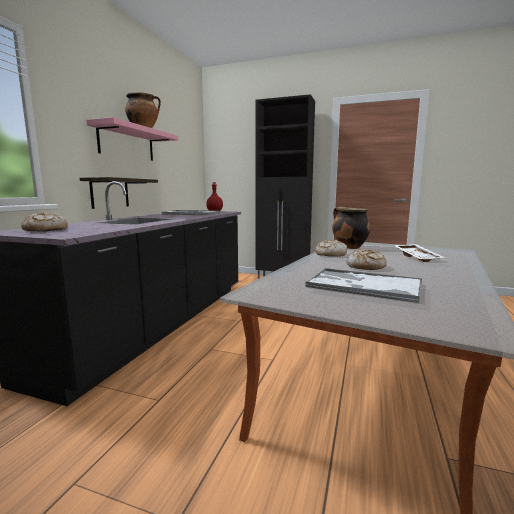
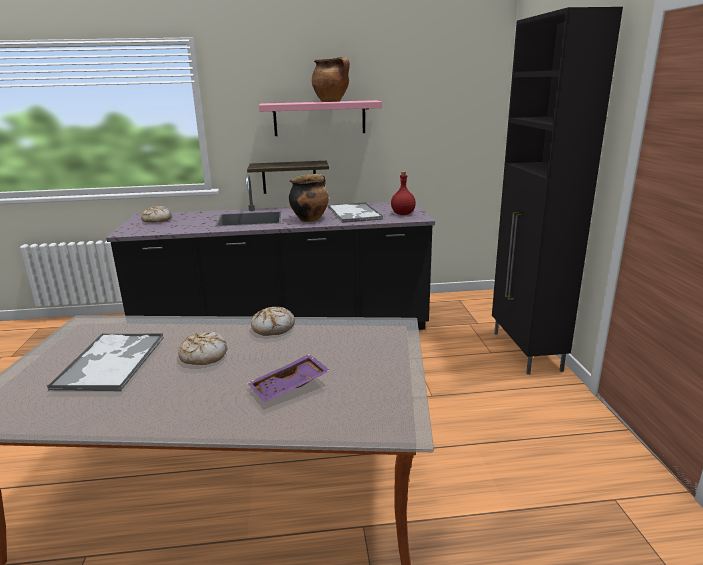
camera: 65 degrees right, 10 degrees up
(348, 247) = (344, 331): cooking pot -> cooking pot (310, 219)
(418, 257) = (290, 387): white tray -> purple tray

